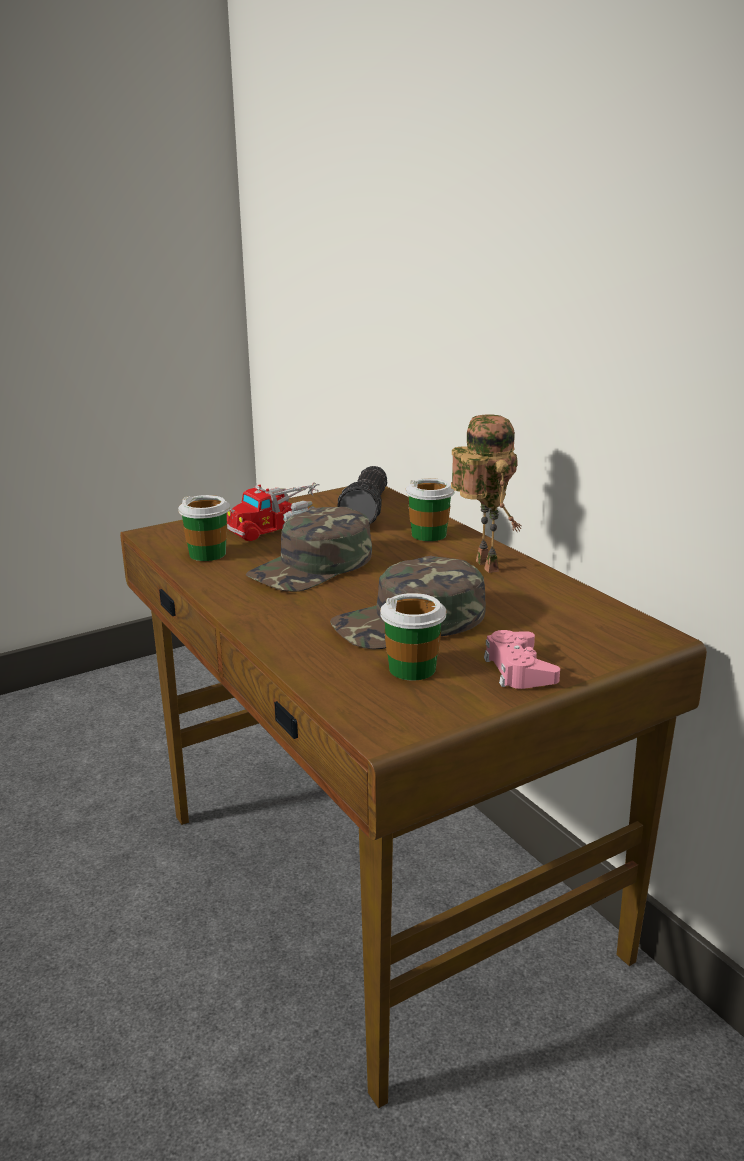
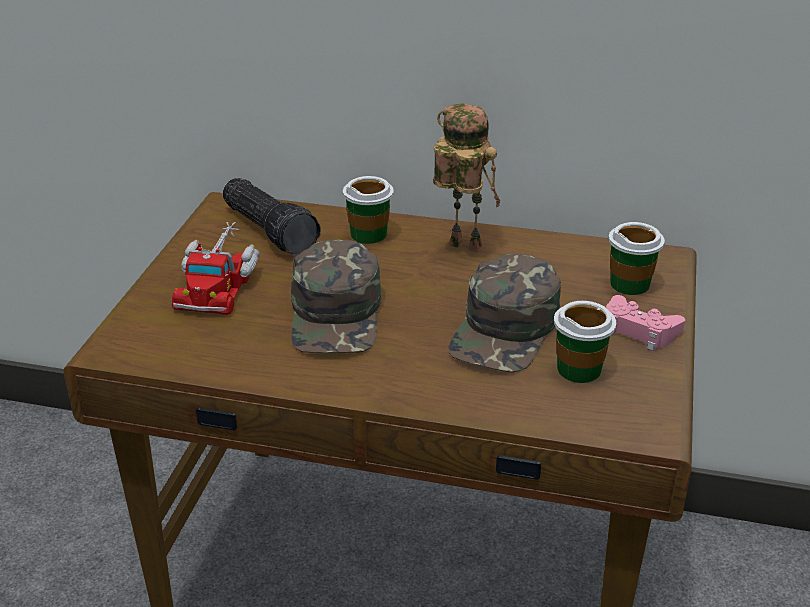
camera: 45 degrees left, 10 degrees up
(208, 554) = (216, 347): cup -> cup (630, 284)

